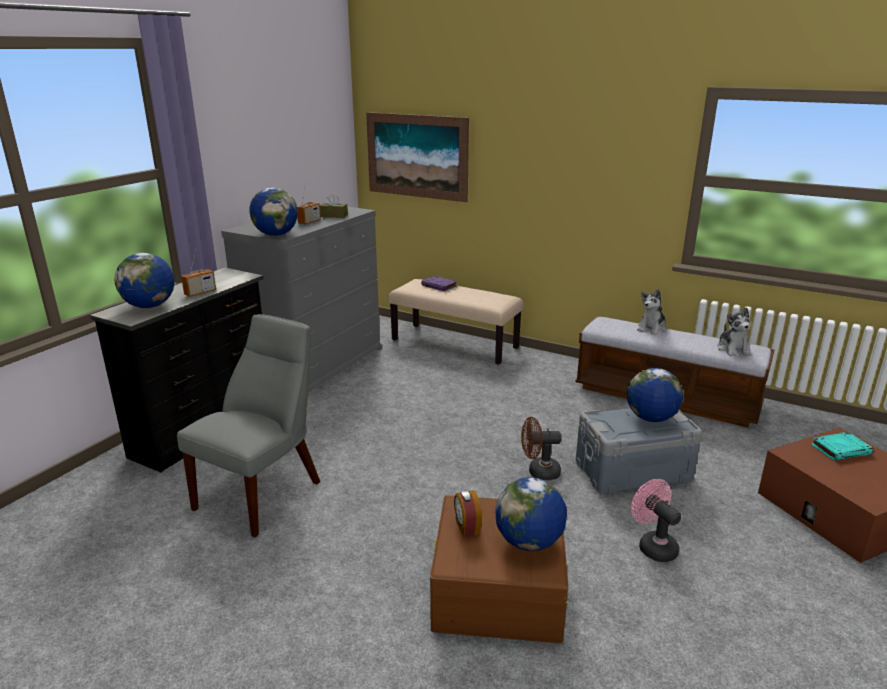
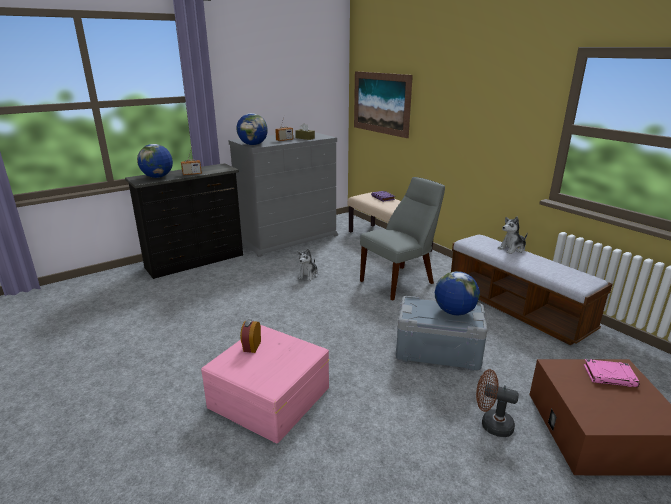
camera: 25 degrees right, 0 degrees up
(263, 492) = (192, 302): grey chair -> grey chair (399, 281)
(497, 590) = (268, 397): brown storage box -> pink storage box
(529, 542) = (279, 366): globe -> none
(538, 472) = (367, 334): brown fan -> brown fan (491, 424)
(653, 546) = (402, 405): pink fan -> none
(733, 349) = (567, 275): plush toy -> plush toy (308, 275)
(841, 449) = (610, 376): turquoise book -> pink book

